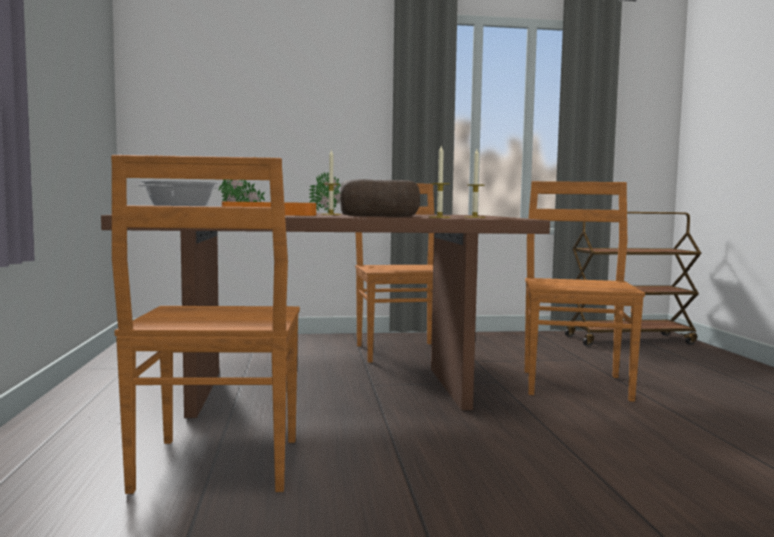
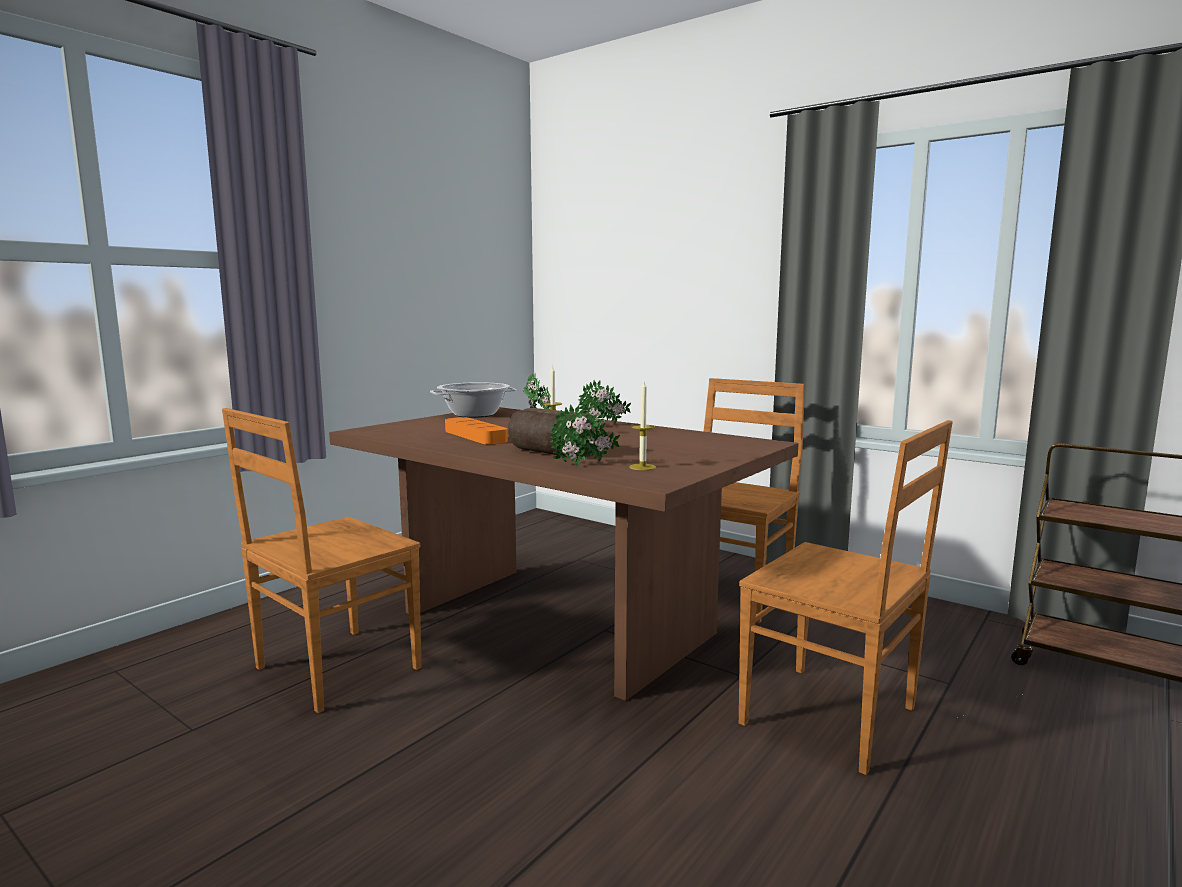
camera: 45 degrees right, 5 degrees up
(439, 217) = (584, 465): candle -> potted plant
(575, 384) = (833, 718): brown chair -> brown chair turned 75 degrees clockwise

